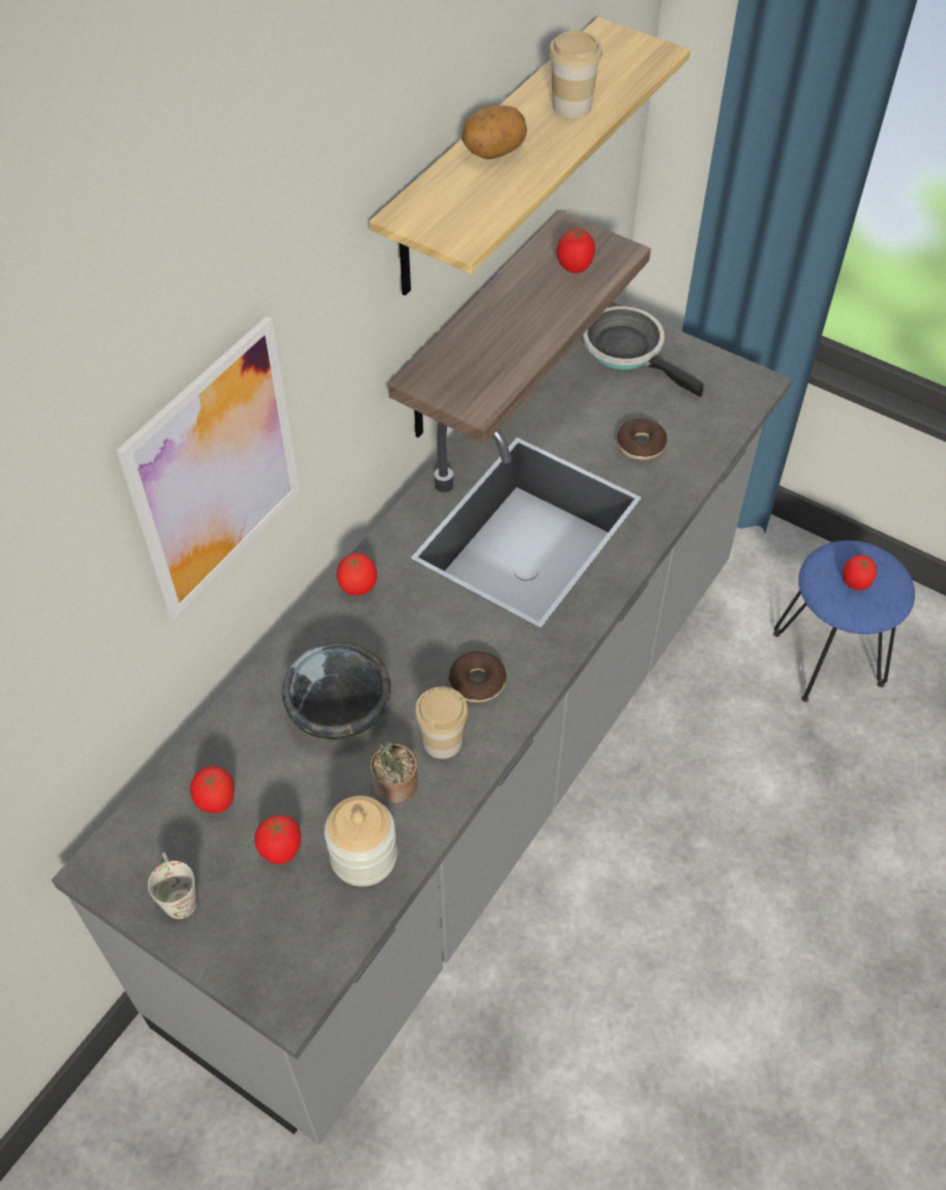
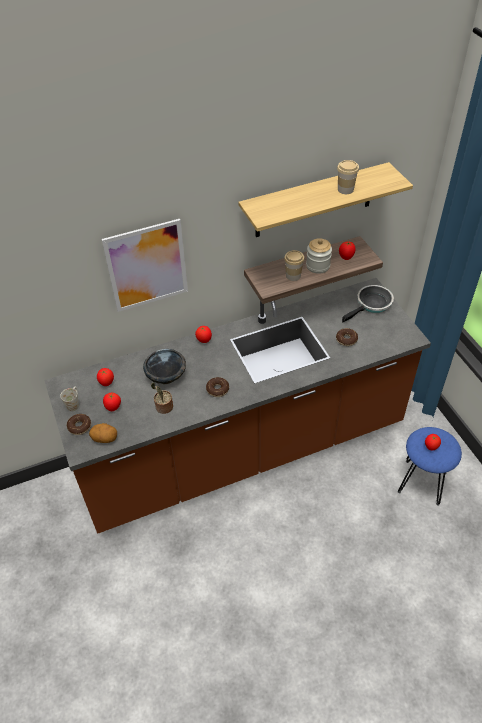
camera: 35 degrees right, 5 degrees down
(238, 942) = (79, 426): none -> donut
(363, 856) = (136, 423): jar -> jar (318, 266)
(442, 741) = (190, 402): cup -> cup (293, 276)
(473, 782) = (243, 451): grey counter -> brown counter
(493, 153) = (301, 195): potato -> potato (105, 438)
(628, 351) = (372, 304): frying pan -> frying pan turned 60 degrees clockwise

